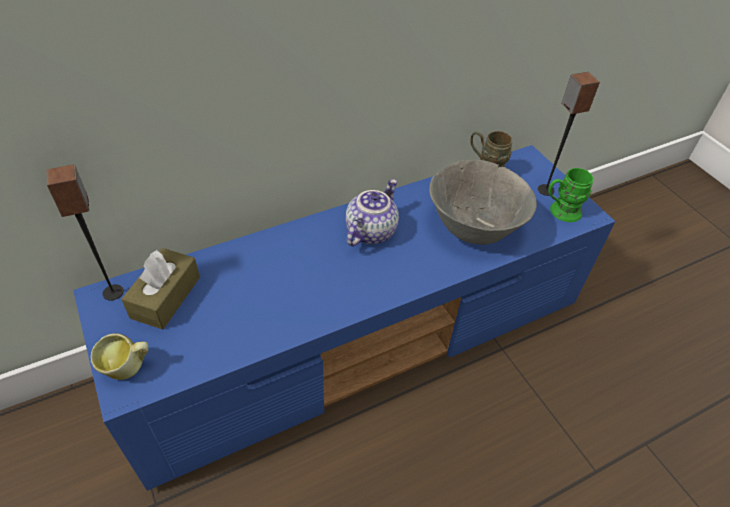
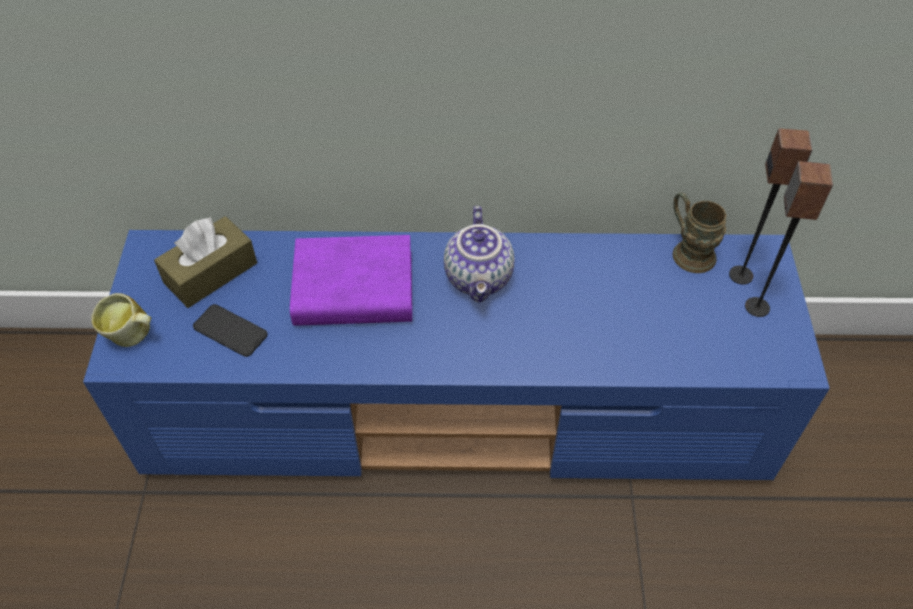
camera: 30 degrees right, 5 degrees up
(113, 292) = (164, 247): speaker -> speaker (741, 275)
(209, 333) = (230, 331): none -> phone
(286, 269) = (354, 289): none -> purple book
(370, 231) = (480, 278): teapot -> teapot turned 120 degrees clockwise
(473, 229) = (614, 324): grey bowl -> none
(560, 212) = (754, 345): green mug -> none

